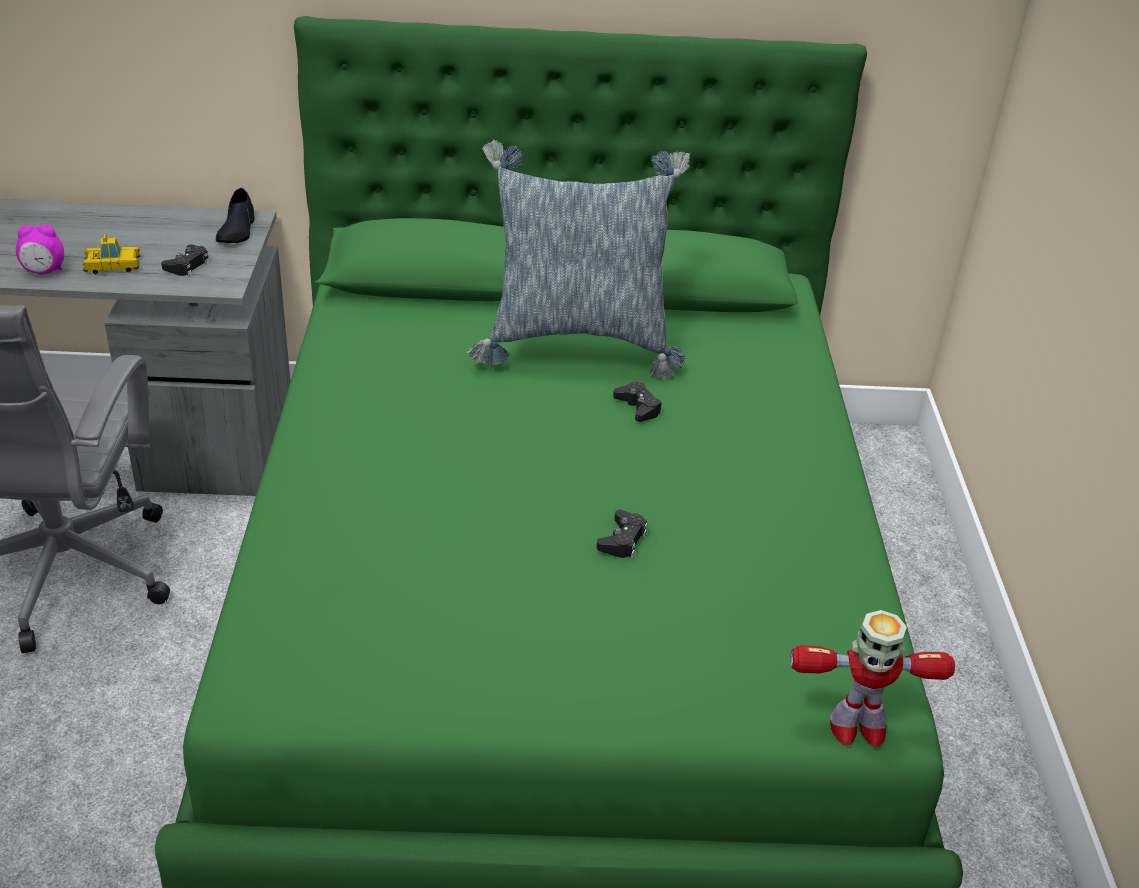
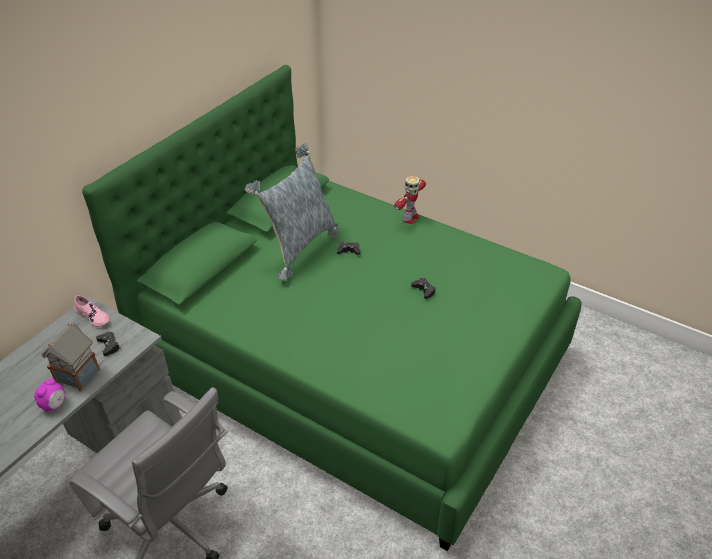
camera: 55 degrees left, 5 degrees up
(113, 265) = (78, 375): toy car -> toy house
(237, 230) = (93, 316): black shoe -> pink shoe
(856, 727) = (548, 280): toy robot -> toy robot (410, 218)

